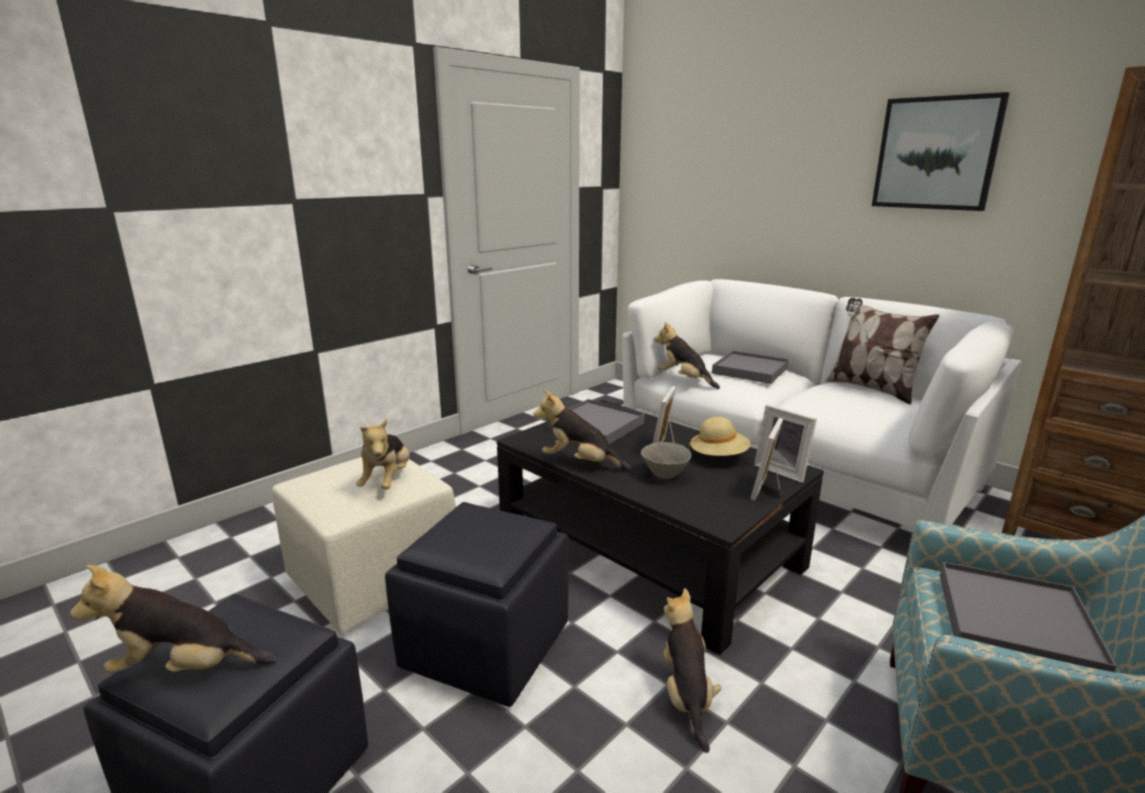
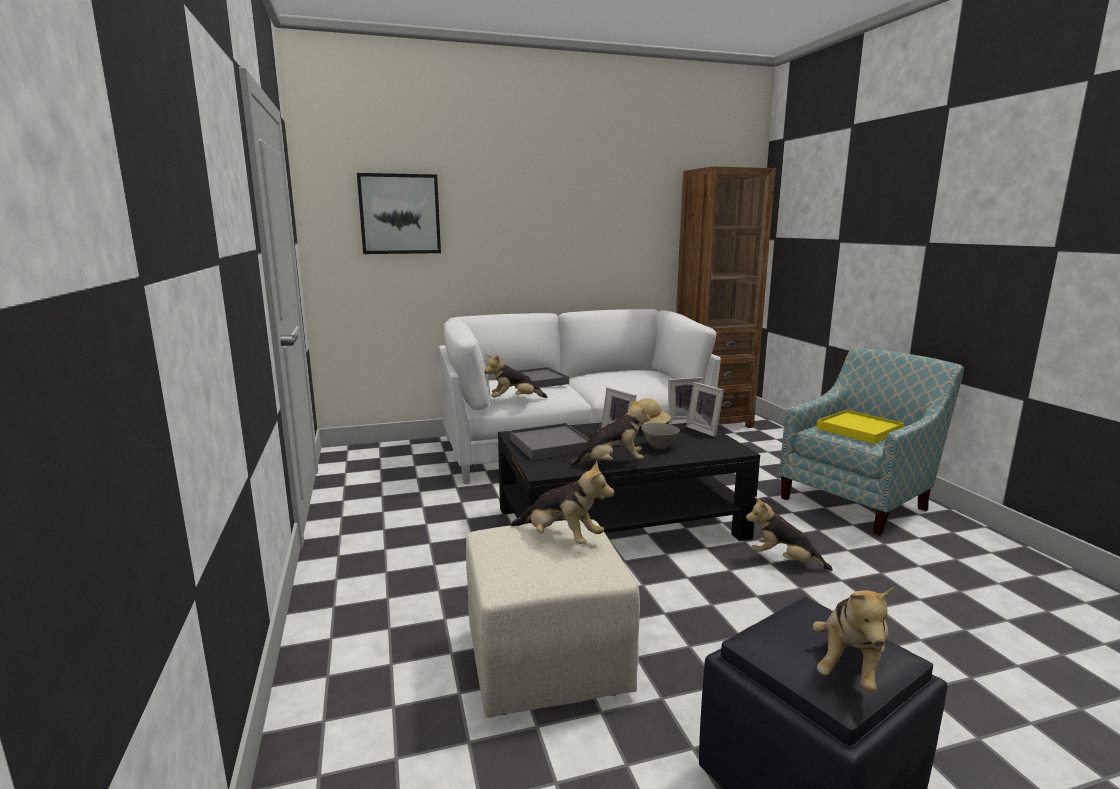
camera: 60 degrees left, 5 degrees down
(485, 645) = (691, 621): black ottoman -> none
(580, 463) = (612, 464): plush toy -> plush toy turned 150 degrees counterclockwise
(871, 389) = (610, 371): pillow -> none
(936, 153) = (591, 210): picture -> picture (399, 214)
(1015, 623) = (859, 430): grey tray -> yellow tray

